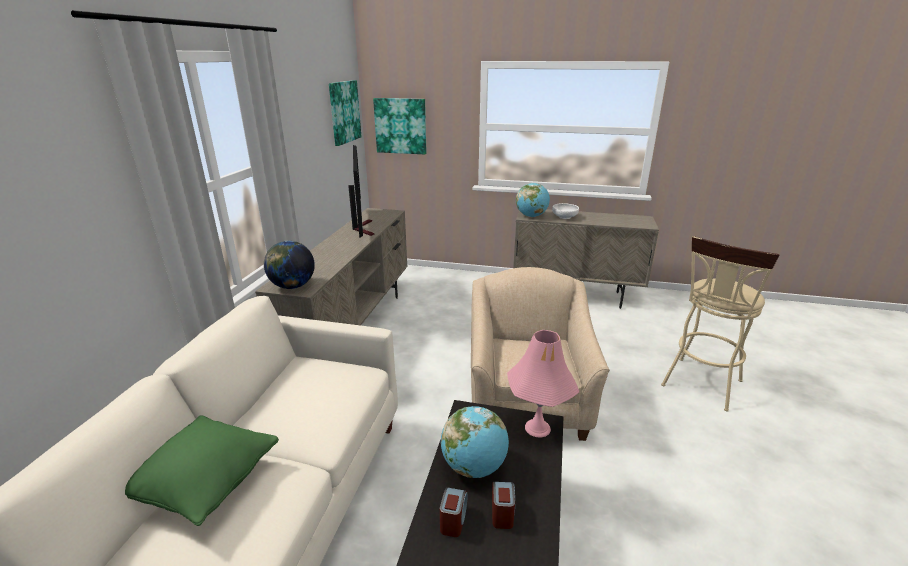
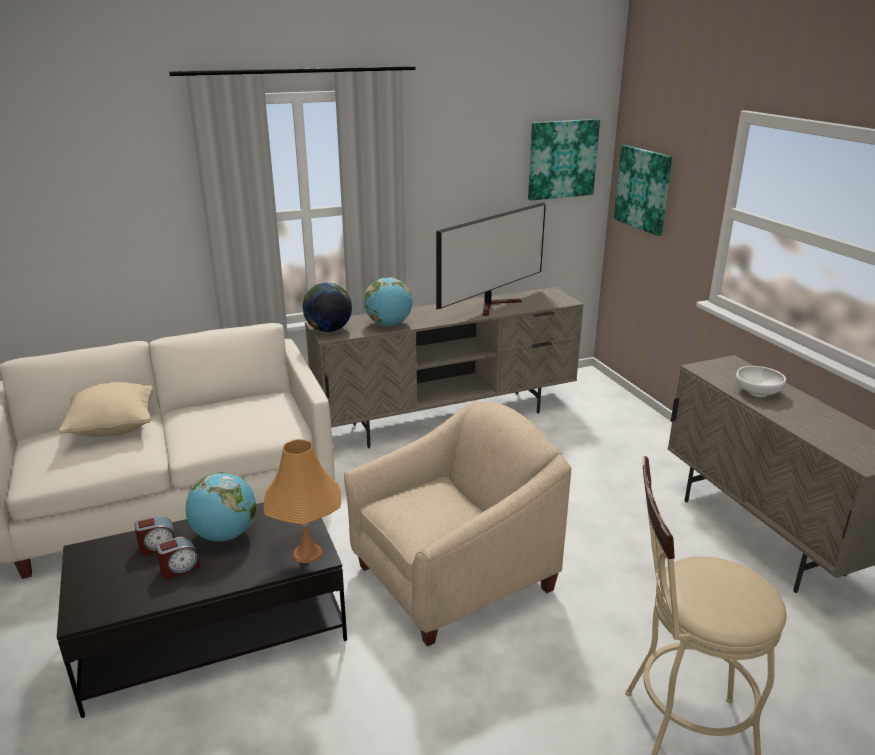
camera: 55 degrees right, 0 degrees up
(207, 485) = (113, 428): green pillow -> beige pillow
(531, 216) = (713, 371): globe -> globe (389, 325)
(537, 428) = (307, 553): pink table lamp -> orange table lamp

